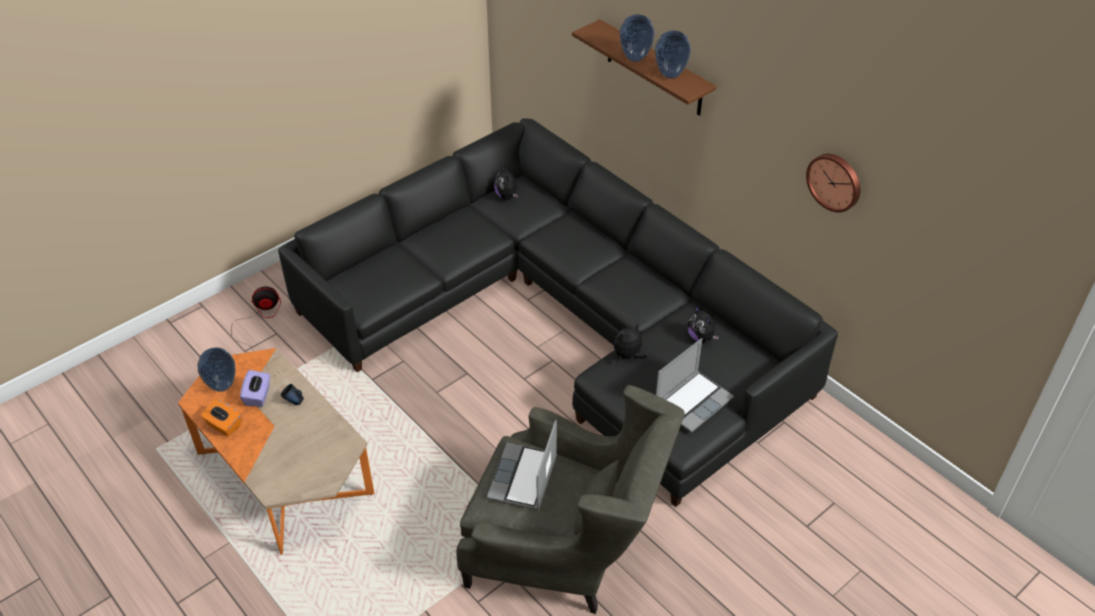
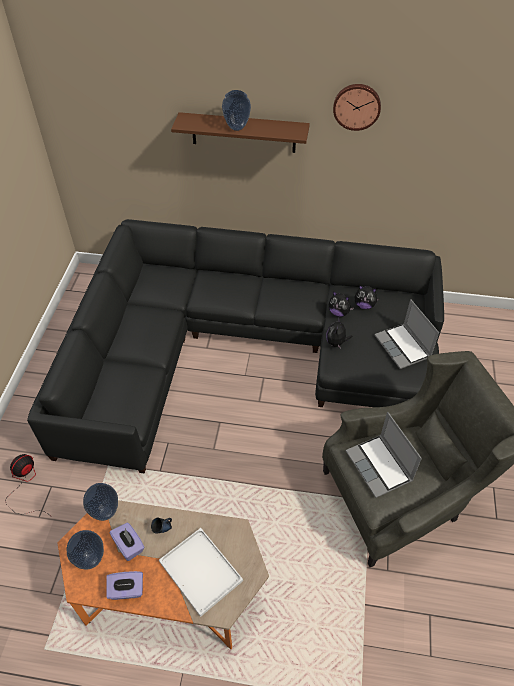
camera: 40 degrees left, 5 degrees up
(223, 425) = (127, 590): orange tissue box -> purple tissue box
(289, 453) = (202, 572): none -> white tray
(507, 196) = (149, 283): plush toy -> plush toy (339, 312)
(671, 75) = (273, 128): vase -> vase (106, 512)
(693, 401) = (403, 347): laptop -> laptop turned 150 degrees clockwise
(835, 181) = (429, 153): wall clock -> wall clock (357, 106)

